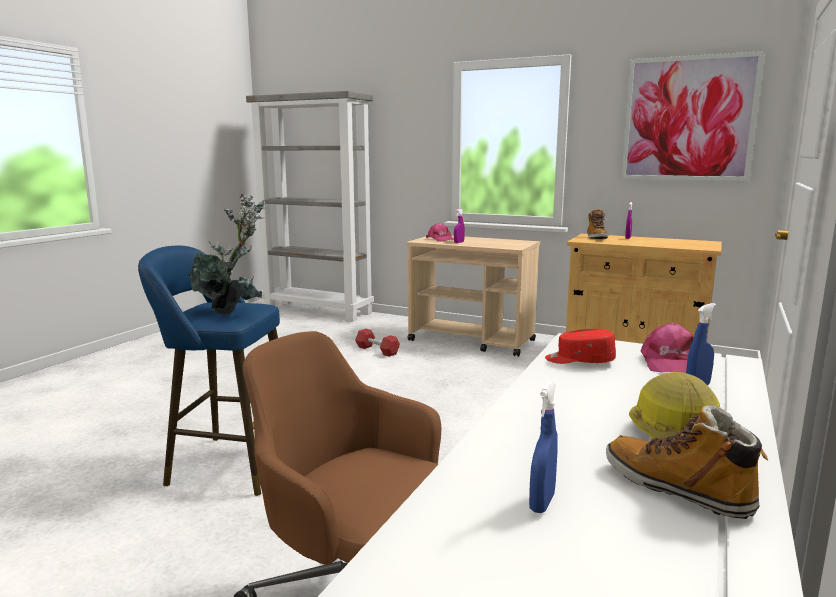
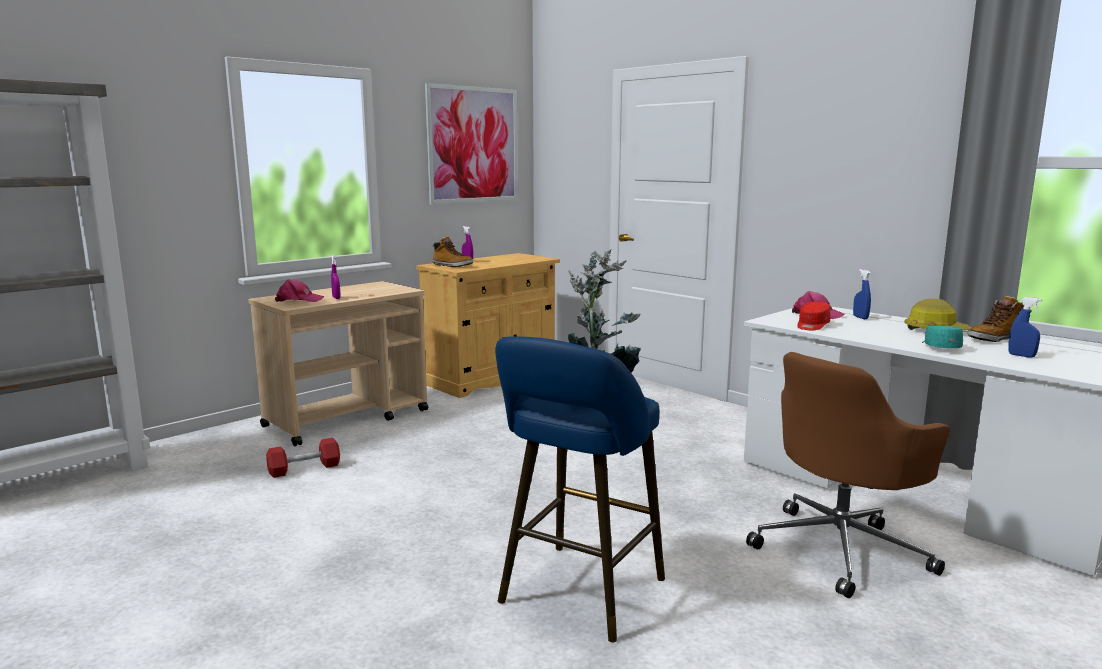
camera: 70 degrees left, 0 degrees up
(535, 434) = (940, 347): none -> turquoise cap

